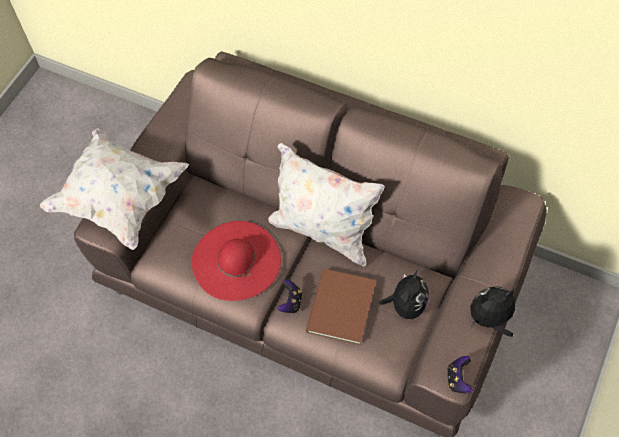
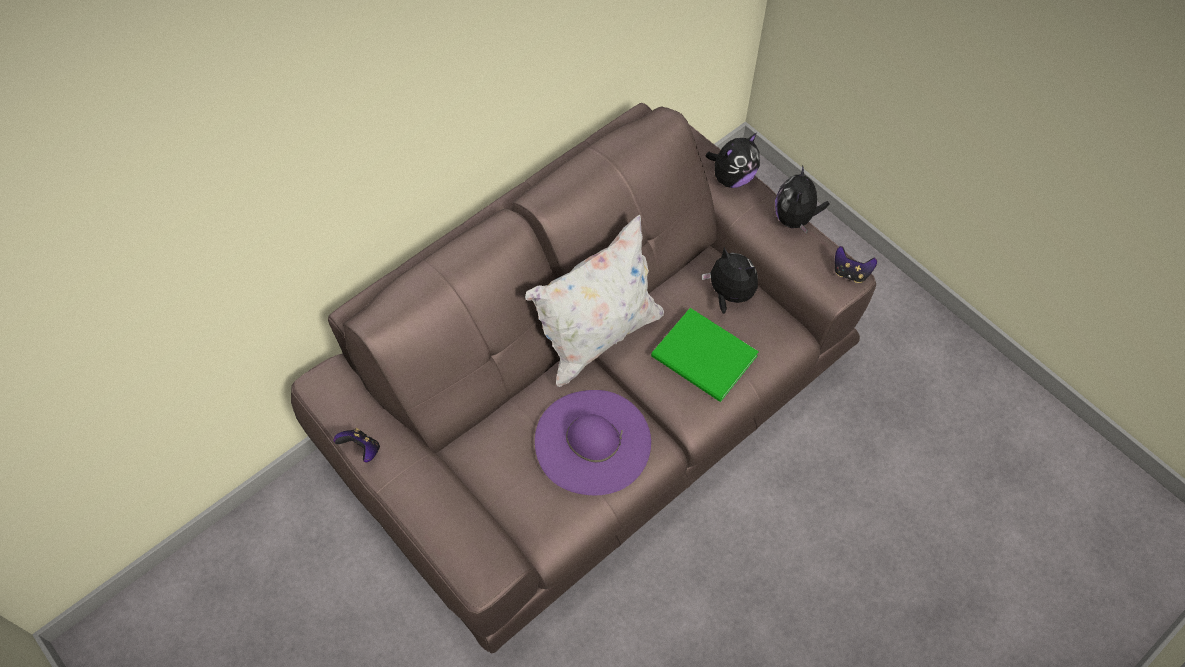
camera: 70 degrees left, 0 degrees up
(119, 199) = (454, 536): white pillow -> none
(236, 260) = (592, 442): red hat -> purple hat
(291, 302) = (675, 404): game controller -> game controller (361, 449)
(338, 309) = (705, 359): brown book -> green book
(503, 258) = (732, 177): none -> plush toy

